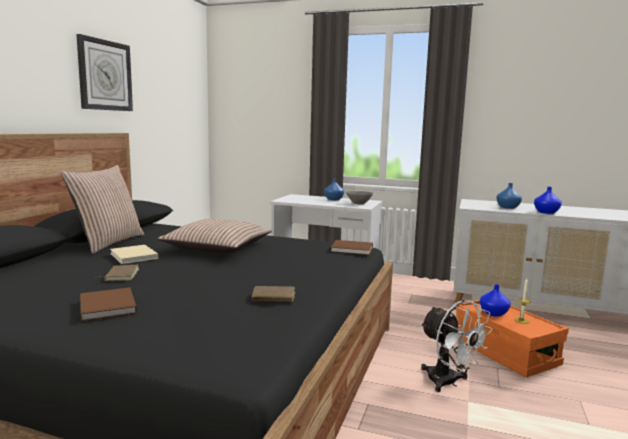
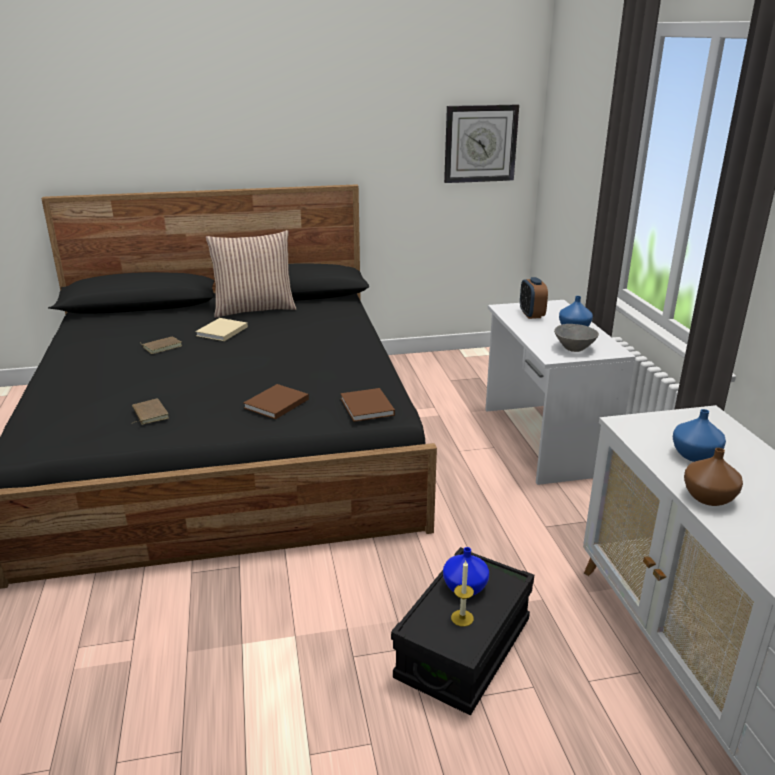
camera: 60 degrees right, 15 degrees up
(105, 75) = (333, 119): wall clock -> wall clock (480, 143)
(107, 307) = (90, 369): brown book -> brown book (275, 404)
(218, 247) = (289, 348): pillow -> none
(301, 199) = (531, 315): none -> alarm clock
(448, 383) = (327, 612): white fan -> none
(505, 352) = (463, 650): orange storage box -> black storage box
(545, 212) = (708, 497): blue vase -> brown vase

